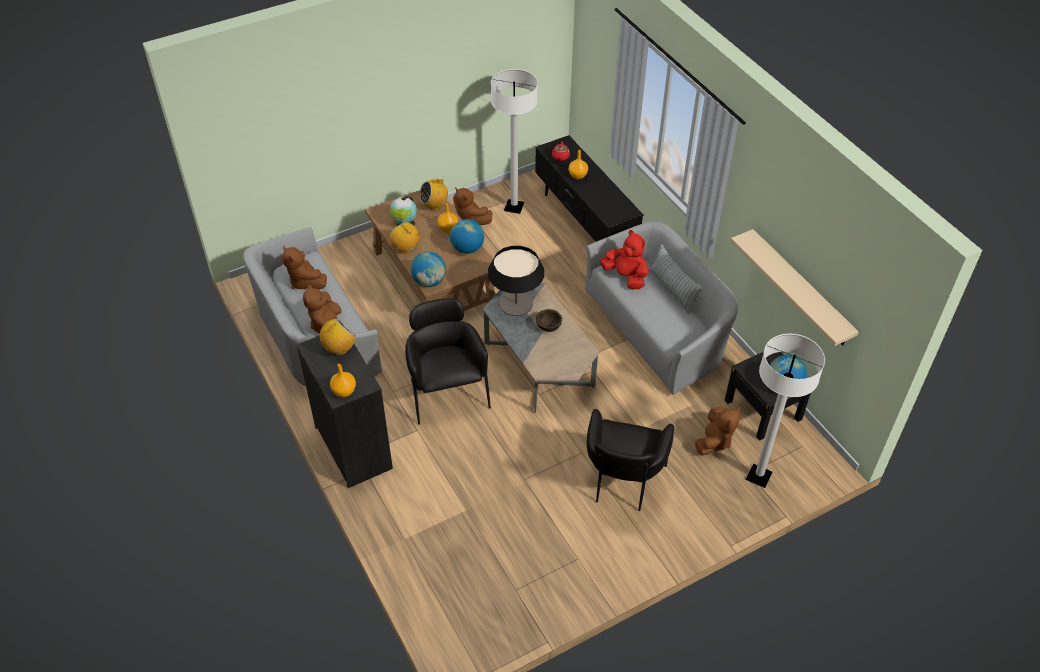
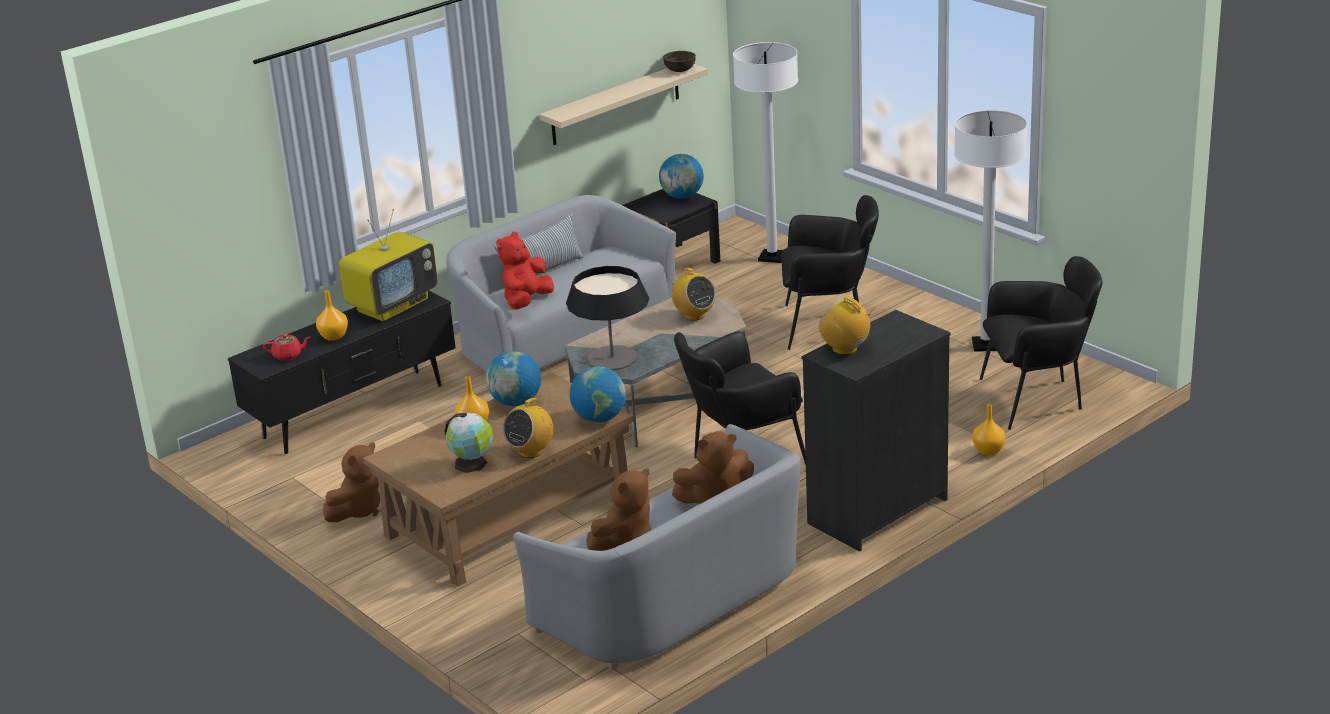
camera: 100 degrees left, 20 degrees down
(344, 391) = (916, 330): orange vase -> orange vase (988, 450)
(434, 205) = (418, 447): radio -> radio (694, 315)
(455, 587) = (1037, 399): none -> black armchair
(514, 207) = (319, 476): white floor lamp -> white floor lamp (986, 345)
(548, 326) = (647, 330): brown bowl -> brown bowl (679, 70)
(612, 202) = (393, 305): none -> television
(714, 441) = (734, 284): brown plush toy -> none

